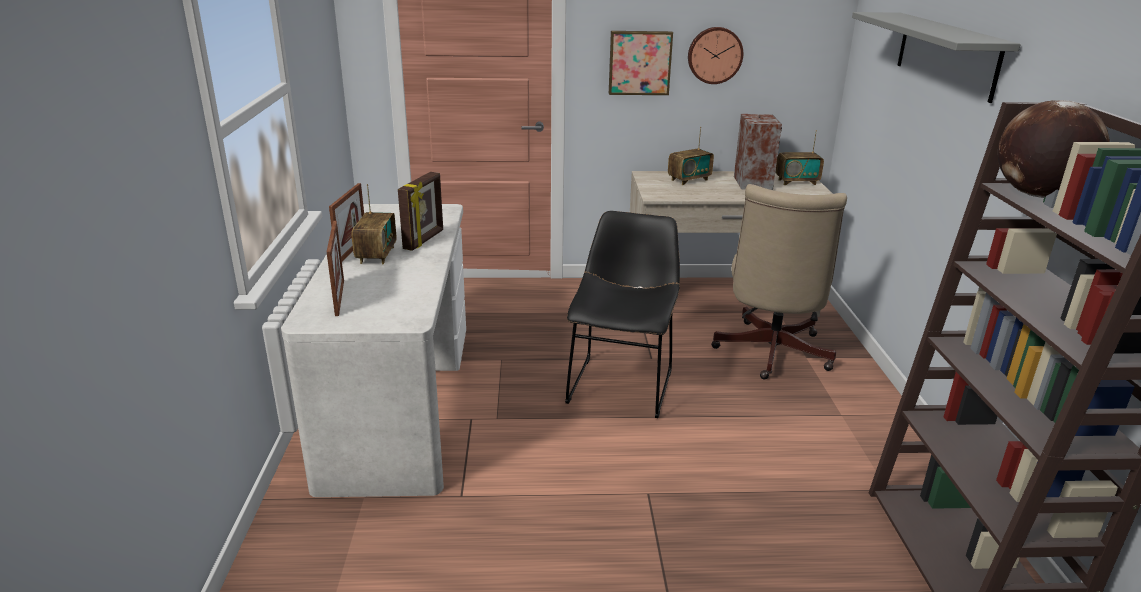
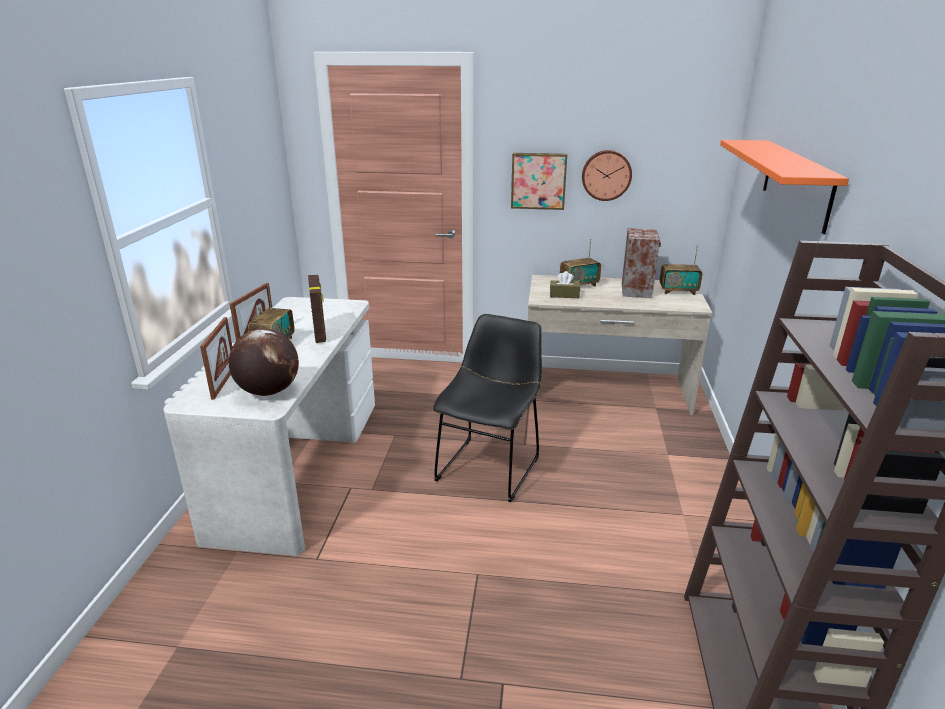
camera: 10 degrees right, 0 degrees up
(424, 240) = (320, 332): picture frame -> picture frame turned 45 degrees counterclockwise
(678, 190) = (564, 295): none -> brown tissue box
(770, 354) = (634, 449): beige office chair -> none
(946, 54) = (796, 183): grey shelf -> orange shelf
(1037, 195) = (828, 335): globe -> globe (268, 391)

